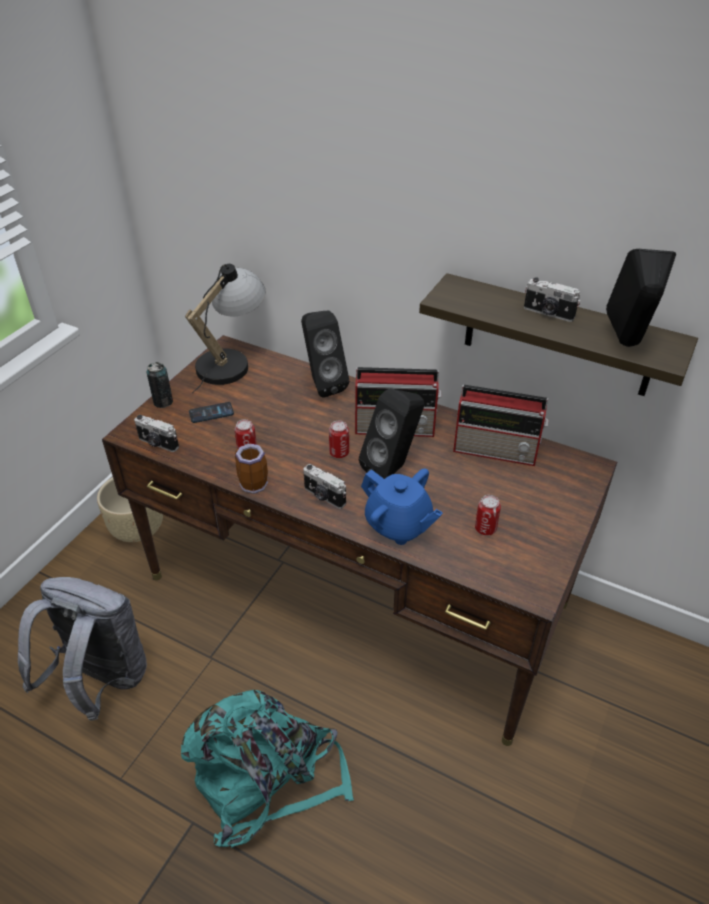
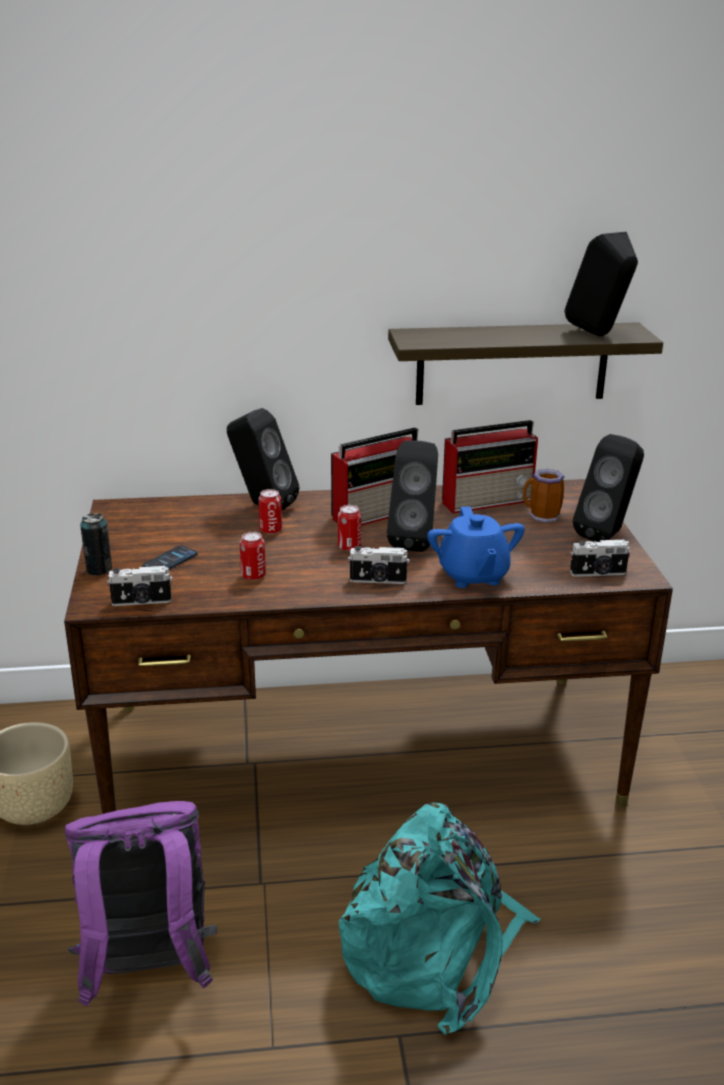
camera: 35 degrees left, 15 degrees down
(101, 681) = (147, 972): grey backpack -> purple backpack
(231, 361) = (134, 516): table lamp -> none
(250, 483) = (291, 597): mug -> mug (541, 517)
(398, 525) = (473, 575): blue teapot -> blue teapot turned 75 degrees clockwise
(485, 528) = (547, 552): can -> can (271, 530)
(548, 313) = (513, 332): camera -> camera (598, 573)
(559, 533) = (607, 535): none -> black speaker

